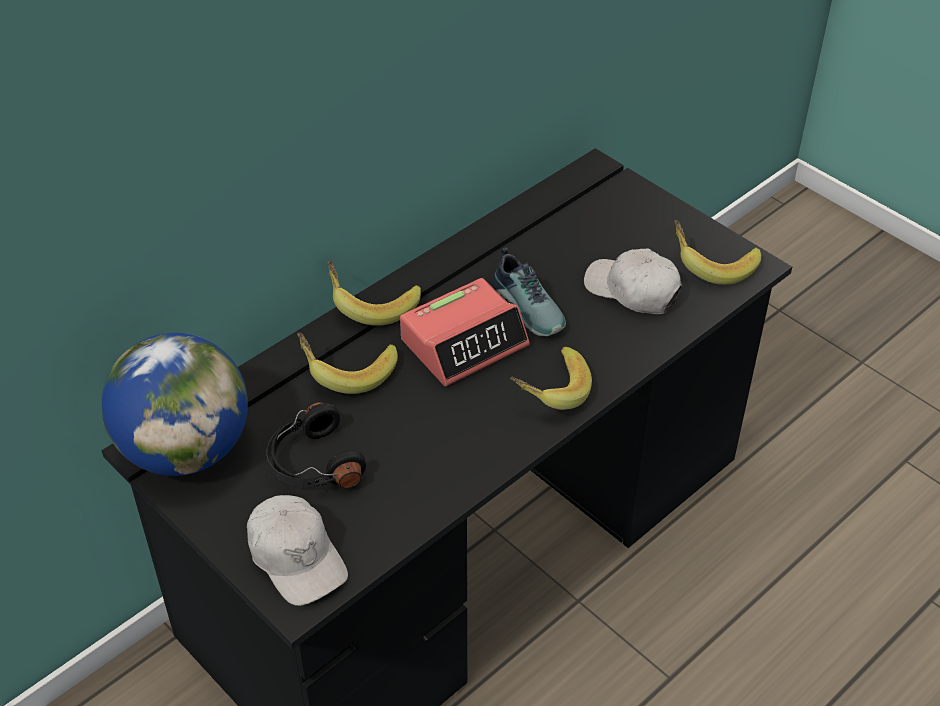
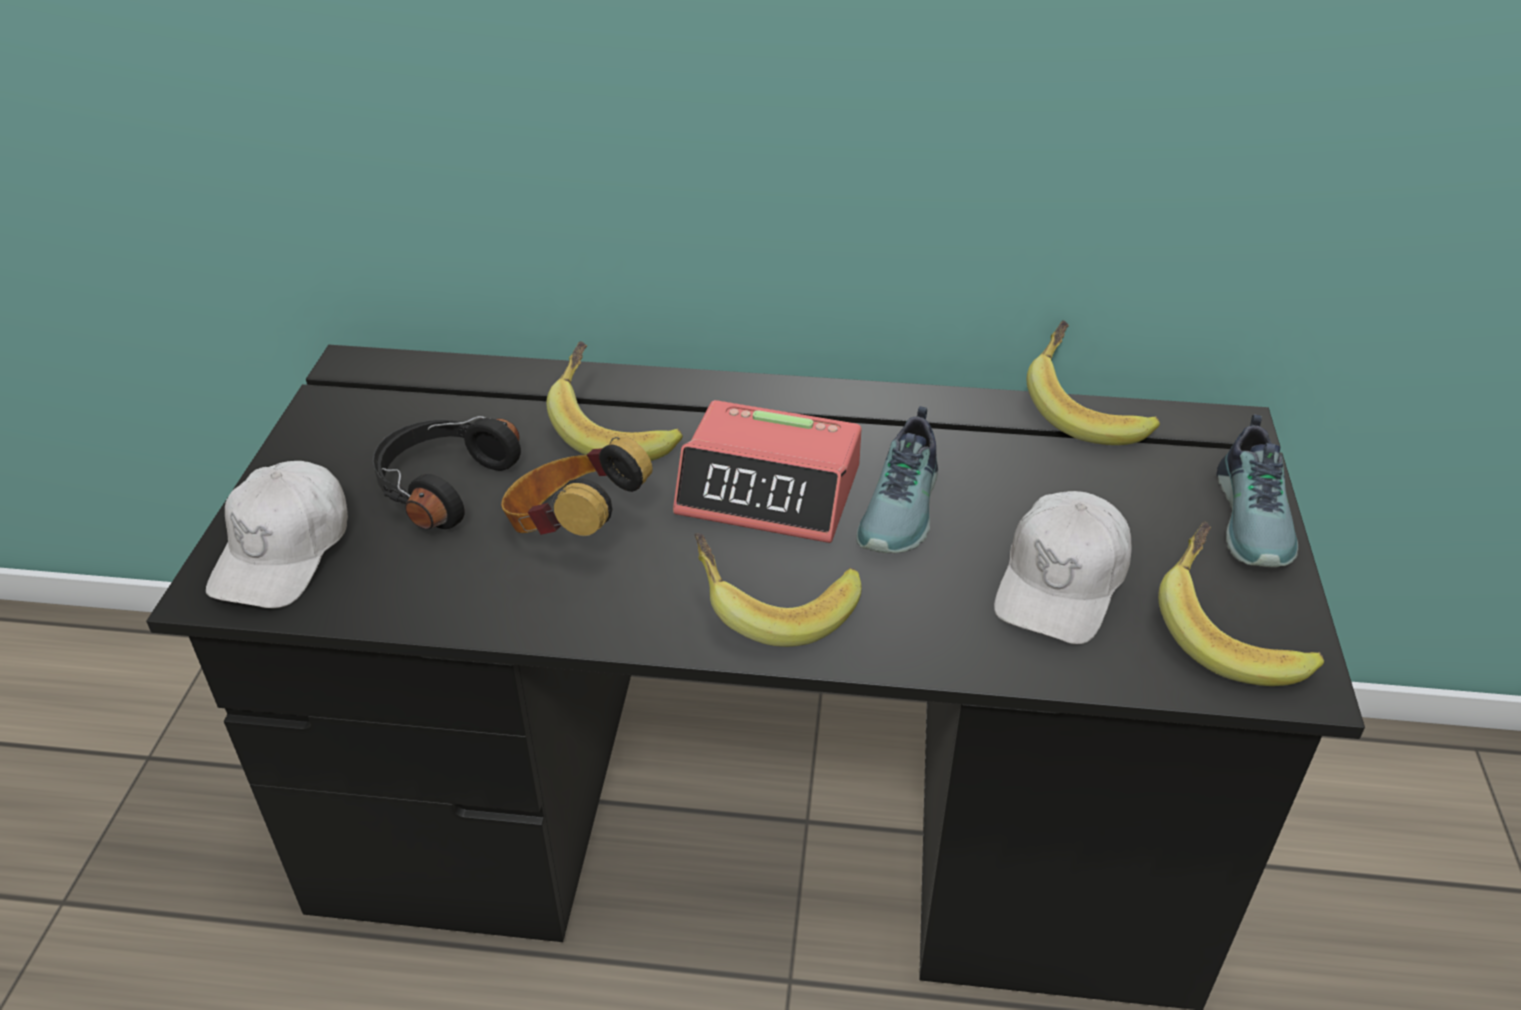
camera: 50 degrees right, 5 degrees down
(185, 450) = (377, 391): globe -> none
(372, 304) = (742, 390): banana -> banana (1086, 411)
(411, 430) = (573, 529): none -> headphones
(632, 290) = (1061, 583): white cap -> white cap turned 150 degrees counterclockwise
(658, 207) = (1256, 519): none -> shoe

